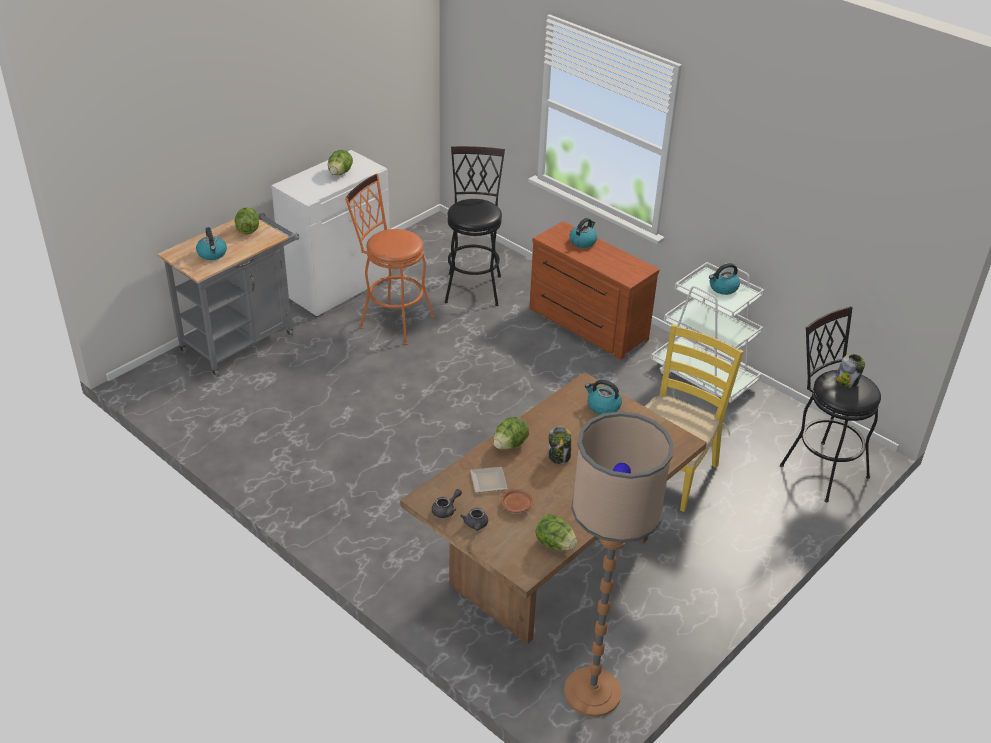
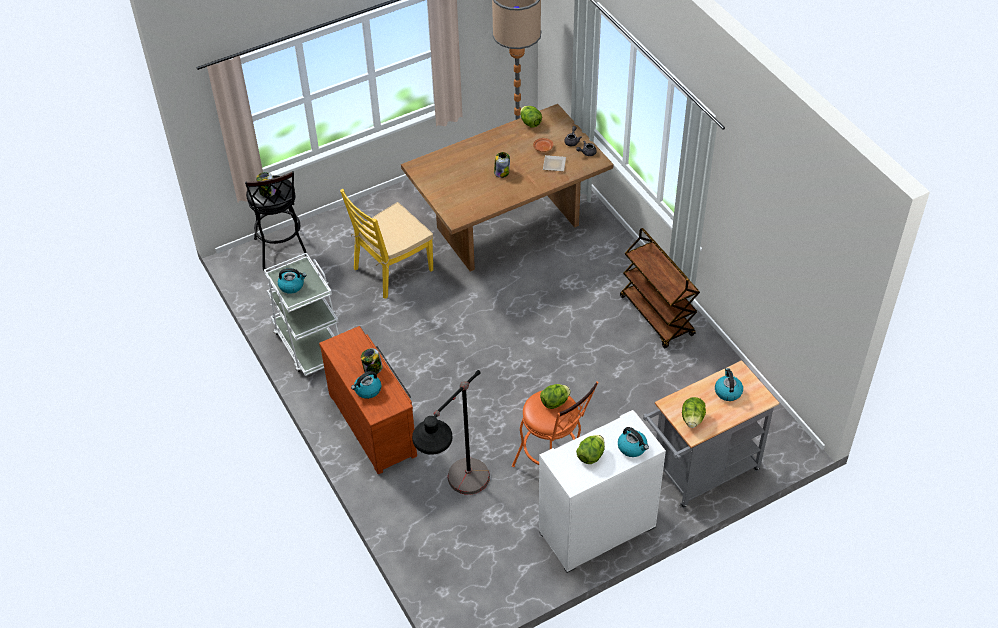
camera: 160 degrees left, 10 degrees up
(310, 480) = (657, 316): none -> brown cart
(473, 285) = (457, 500): black stool -> black floor lamp
(510, 444) = (530, 185): lettuce -> lettuce (554, 402)
(589, 257) = (372, 369): none -> jar
(603, 406) = (453, 200): kettle -> kettle (632, 447)

